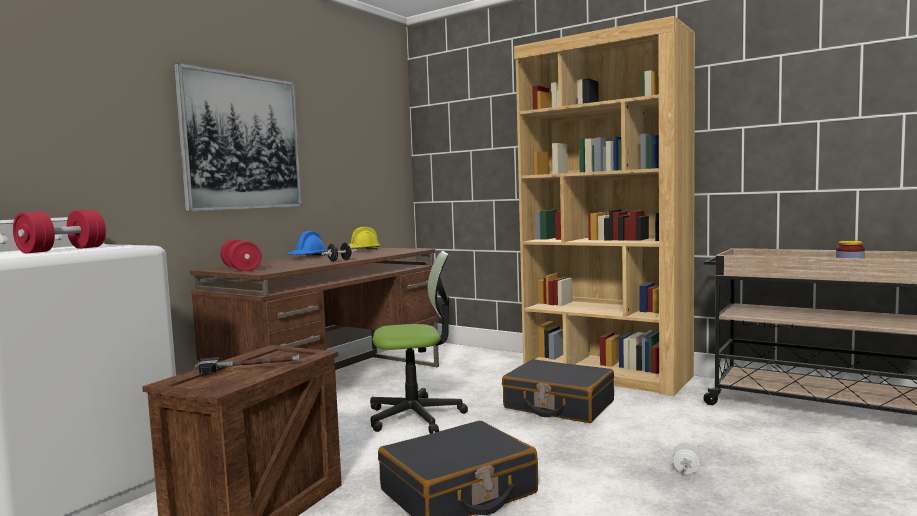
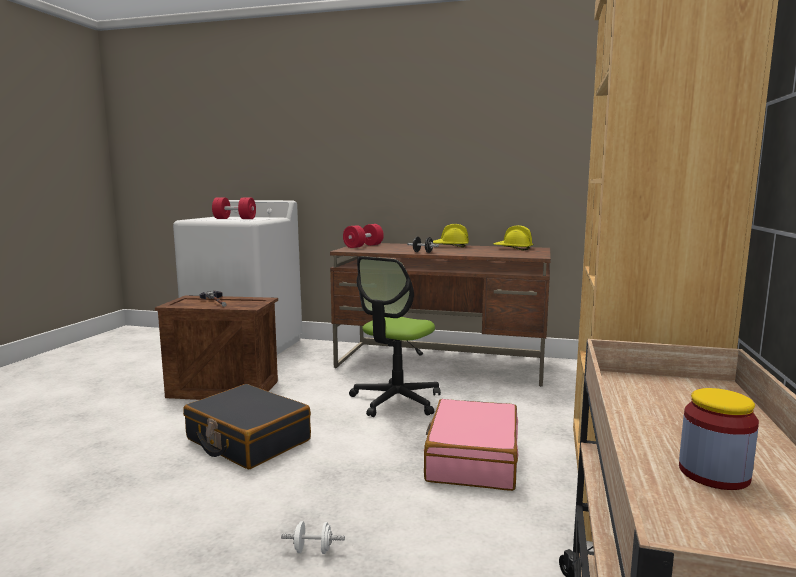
camera: 70 degrees right, 5 degrees up
(242, 142) = (413, 146): picture -> none
(308, 257) = (450, 246): blue hard hat -> yellow hard hat
(415, 416) = (396, 401): office chair -> office chair turned 60 degrees clockwise
(558, 405) = (472, 459): black suitcase -> pink suitcase

